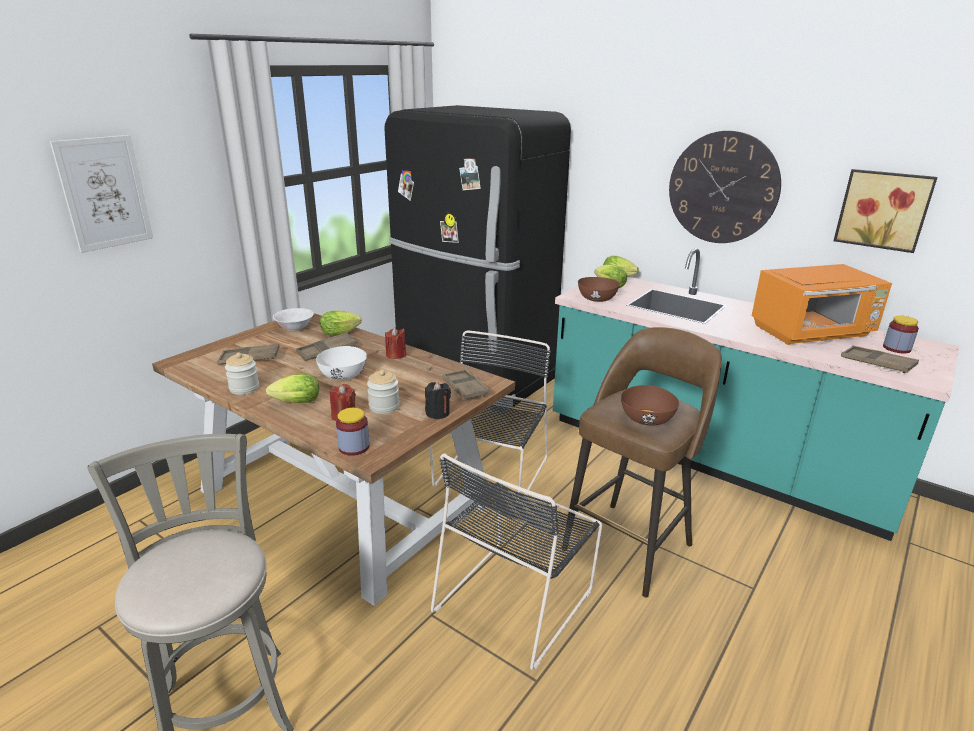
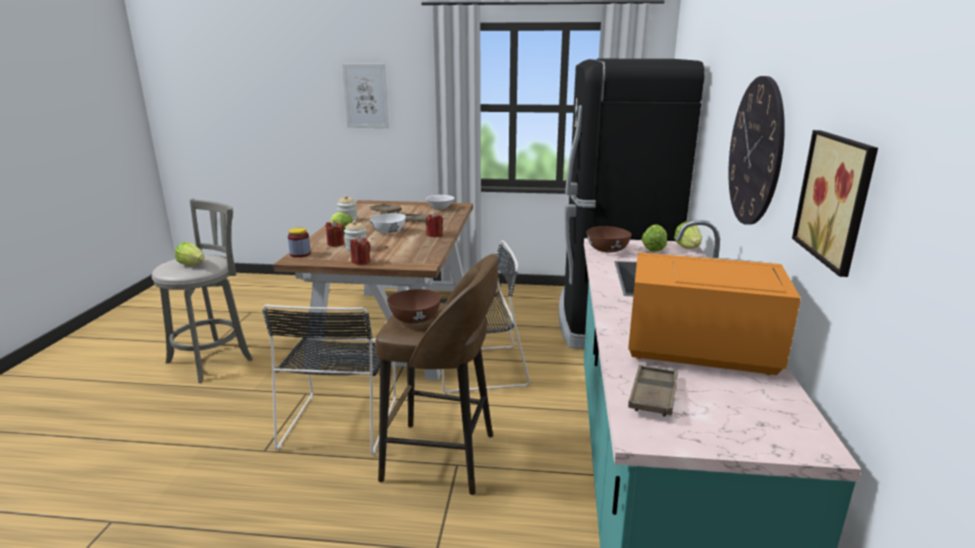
camera: 60 degrees right, 5 degrees down
(342, 333) = (449, 218): lettuce -> lettuce (193, 265)
(437, 413) = (361, 261): black candle -> red candle
(465, 388) = (405, 260): brown tray -> none
(516, 597) = (341, 420): black chair -> black chair turned 90 degrees counterclockwise
(812, 333) = (697, 350): orange microwave -> orange microwave turned 150 degrees clockwise
(896, 348) = (741, 409): jar -> none

